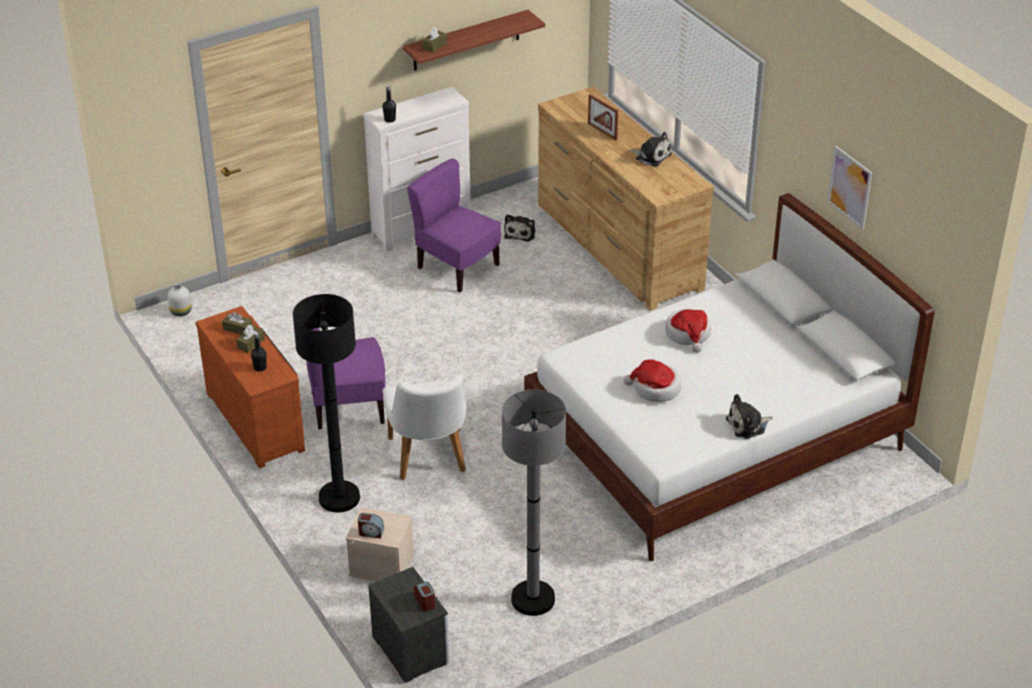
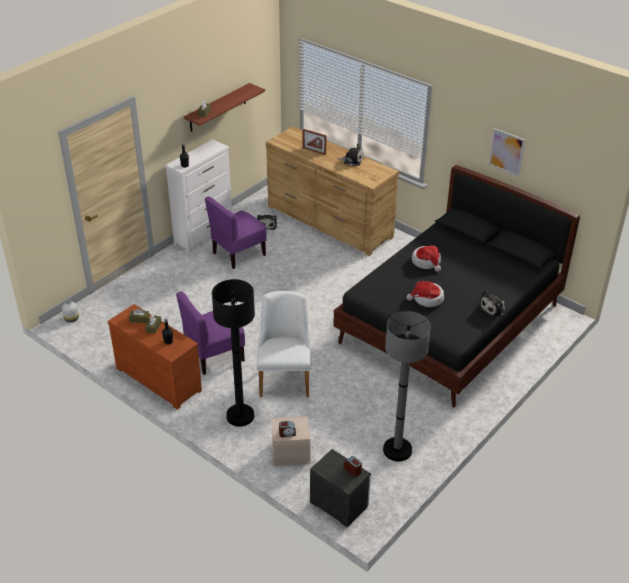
camera: 20 degrees left, 0 degrees up
(429, 460) = (285, 377): white chair -> white chair turned 150 degrees counterclockwise
(457, 267) = (238, 254): purple chair -> purple chair turned 60 degrees counterclockwise
(716, 440) = (450, 324): white bed -> black bed

